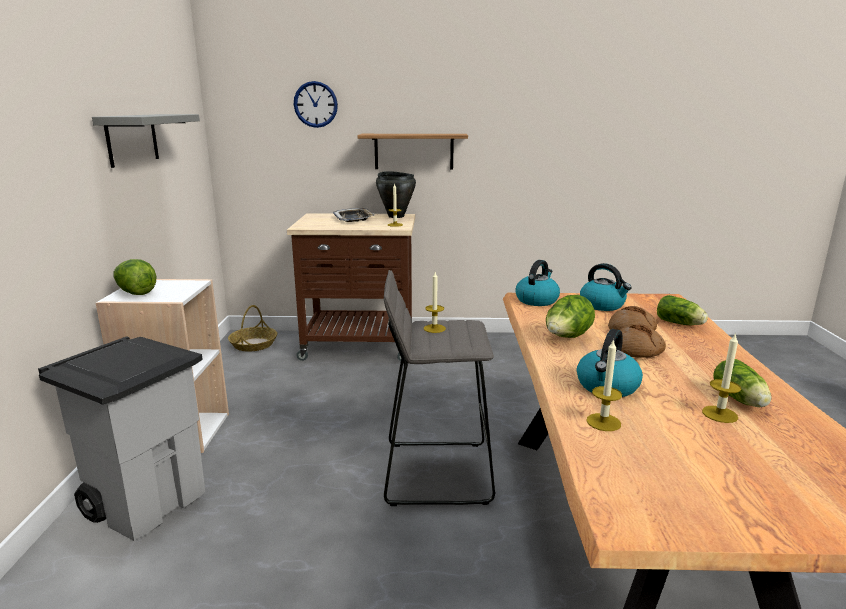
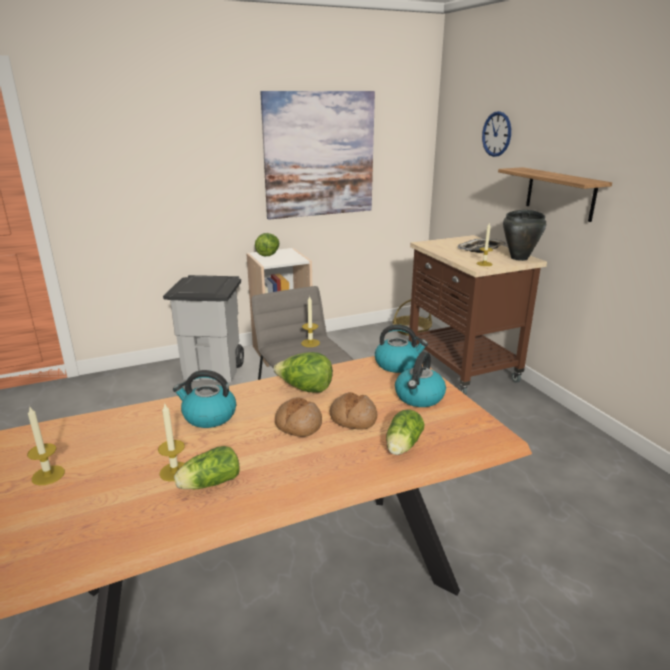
camera: 65 degrees right, 5 degrees up
(132, 139) = (319, 155): grey shelf -> picture
(603, 422) = (145, 419): candle -> candle (48, 475)

